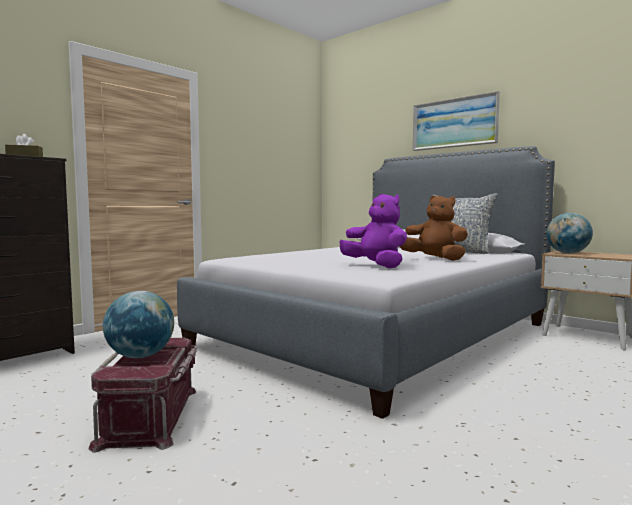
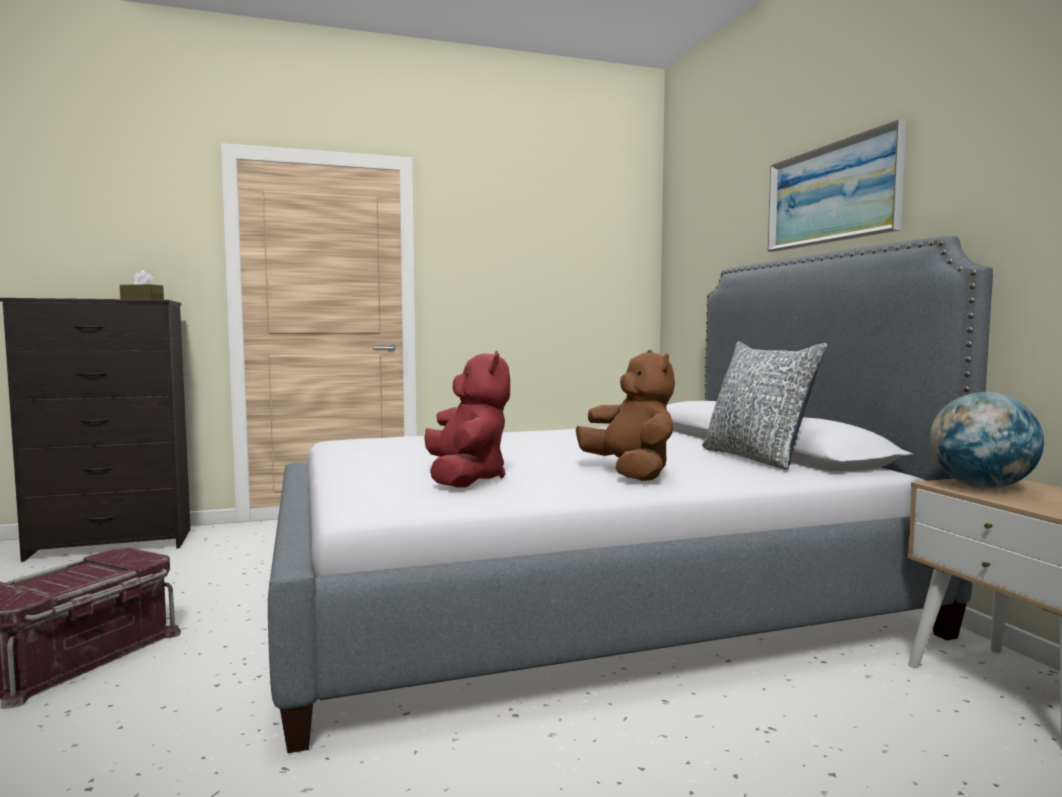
camera: 30 degrees right, 0 degrees up
(140, 356) = (70, 575): globe -> none
(376, 266) = (465, 479): purple plush toy -> red plush toy

